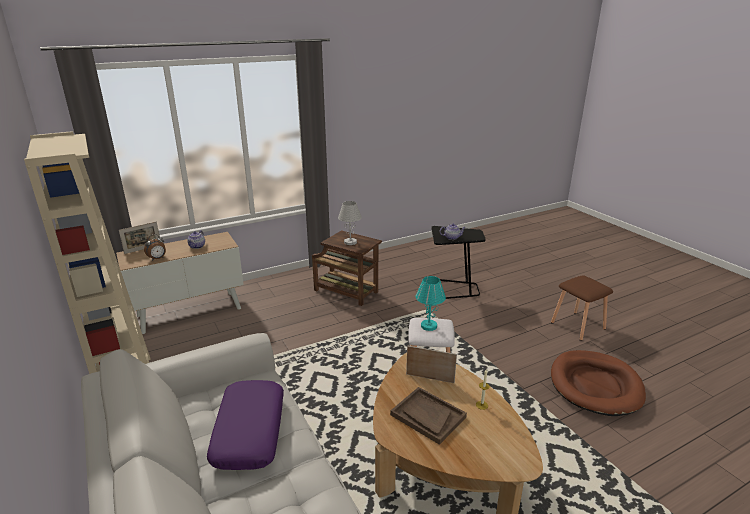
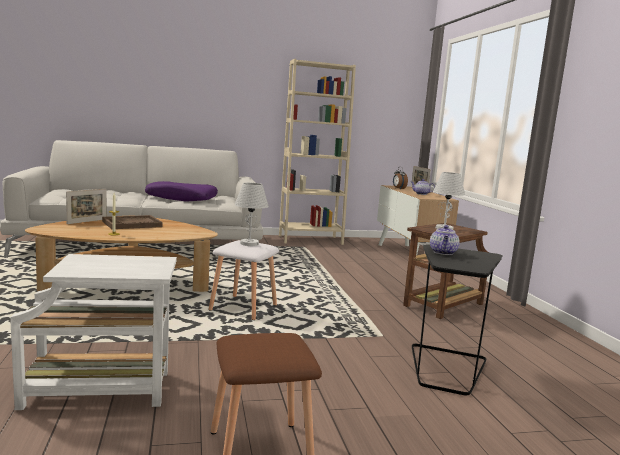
camera: 105 degrees right, 15 degrees down
(429, 326) = (249, 243): turquoise table lamp -> white table lamp
(430, 378) = (171, 231): picture frame -> picture frame (87, 221)
(595, 385) = (102, 390): brown dog bed -> white side table

